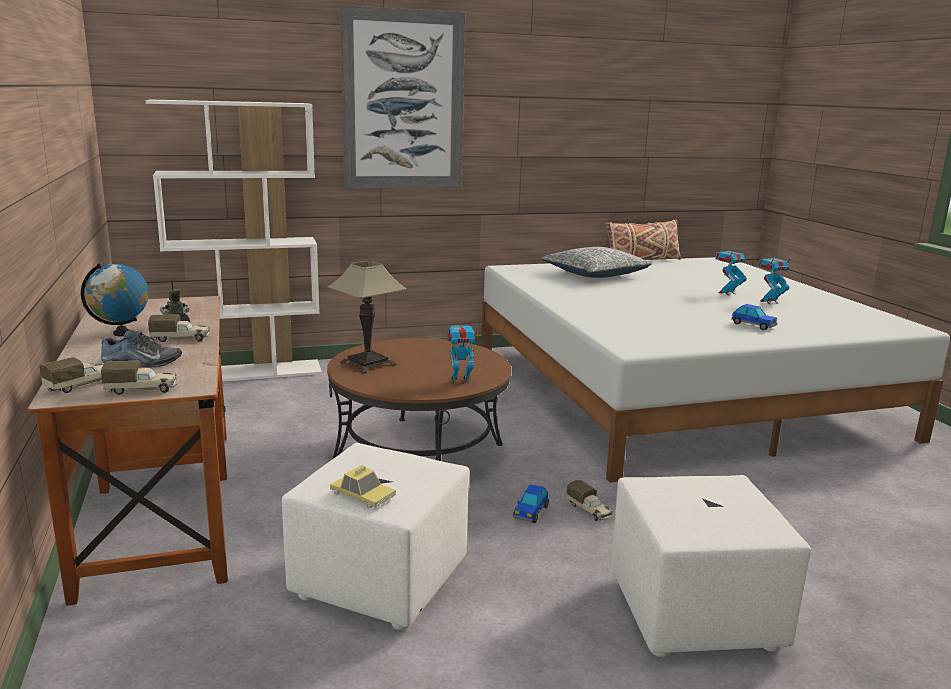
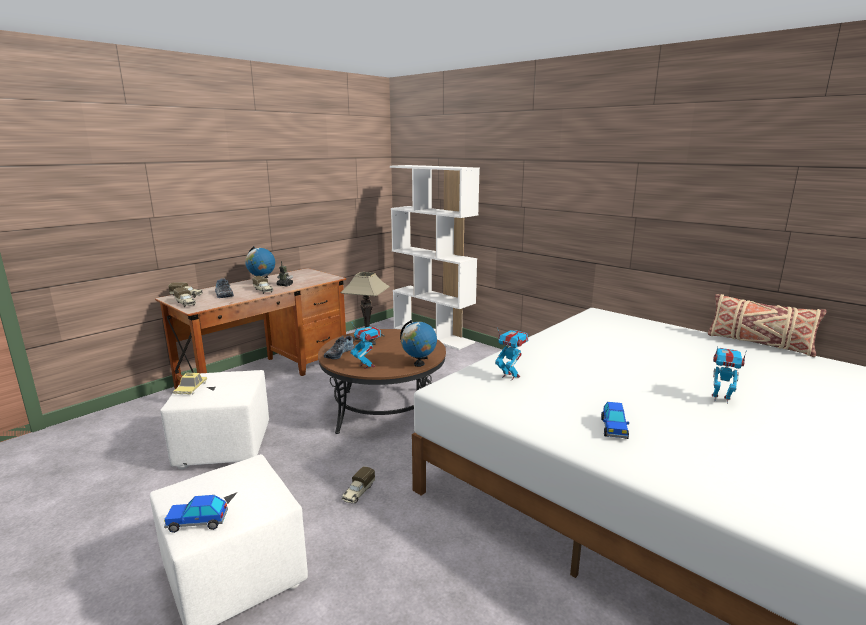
camera: 60 degrees right, 0 degrees up
(394, 385) = (338, 353): none -> shoe
(403, 101) = (541, 166): picture -> none
(491, 360) = (419, 364): none -> globe
(530, 512) = (337, 470): toy car -> toy car (197, 522)
(595, 274) = (650, 339): pillow -> none
(769, 302) = (736, 425): toy robot -> toy robot (510, 376)

